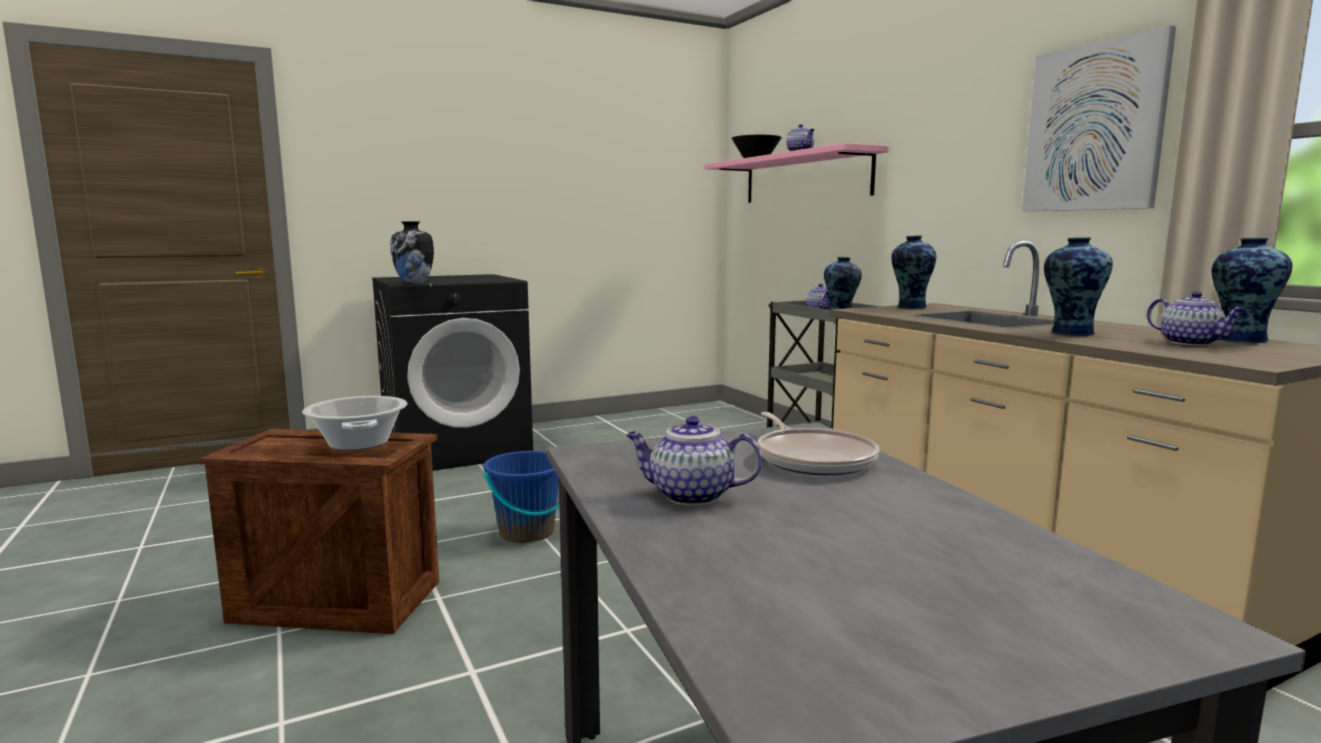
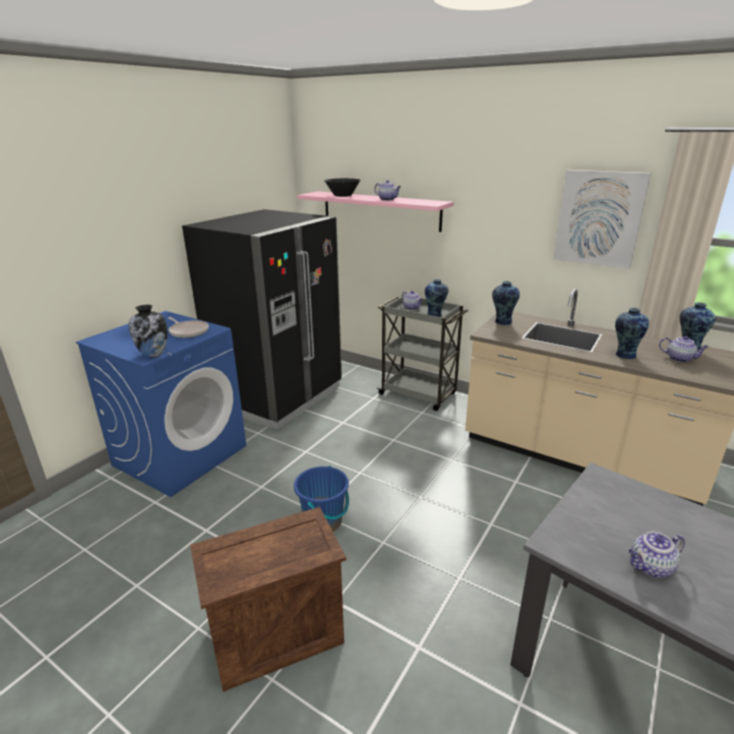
camera: 30 degrees left, 15 degrees up
(359, 443) = (287, 539): cooking pot -> none
(457, 449) = (181, 455): black washing machine -> blue washing machine
(628, 428) = (279, 396): none -> black fridge
(813, 459) = (640, 506): frying pan -> frying pan (188, 332)

